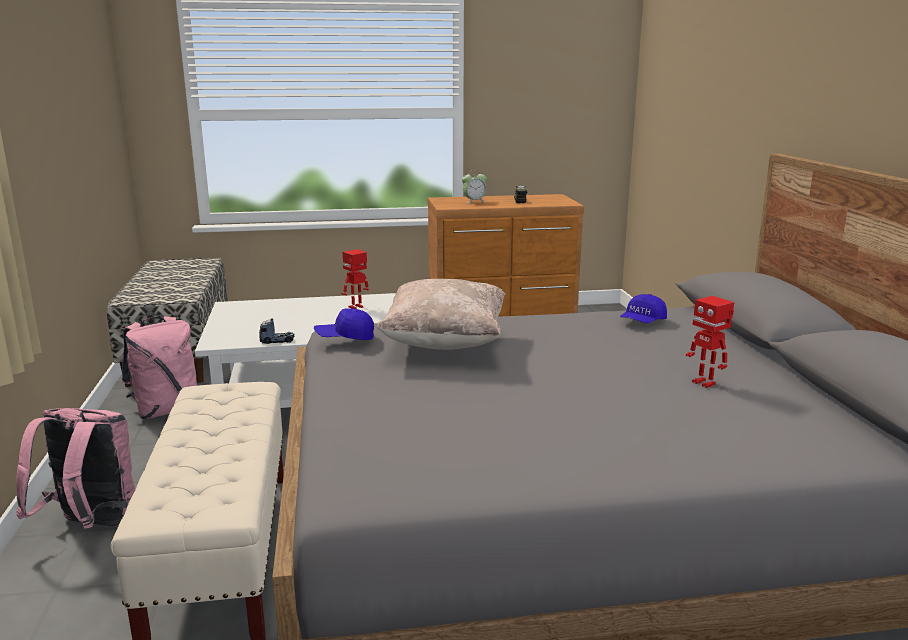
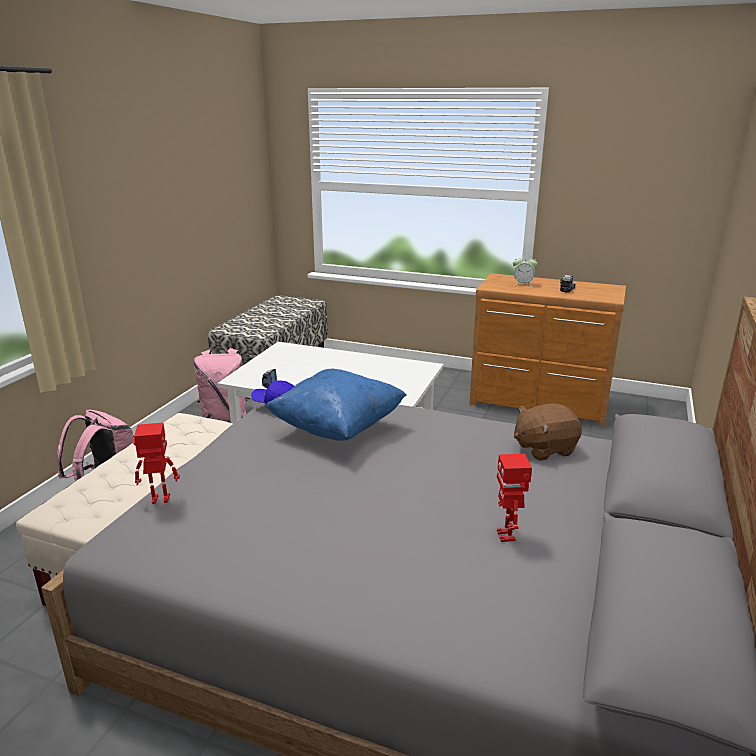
camera: 30 degrees right, 5 degrees up
(356, 307) = (366, 368): toy robot -> toy robot (160, 500)
(445, 342) = (338, 427): beige pillow -> blue pillow
(642, 322) = (544, 448): blue cap -> brown plush toy

